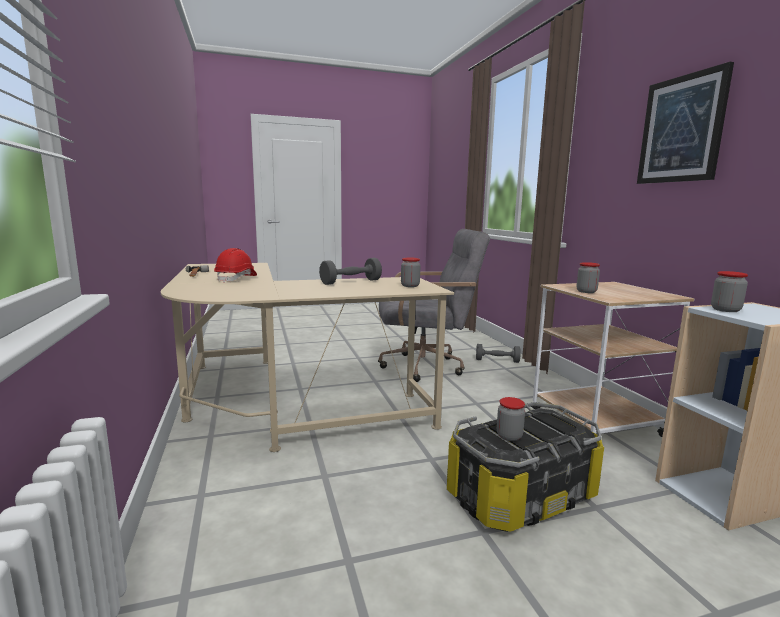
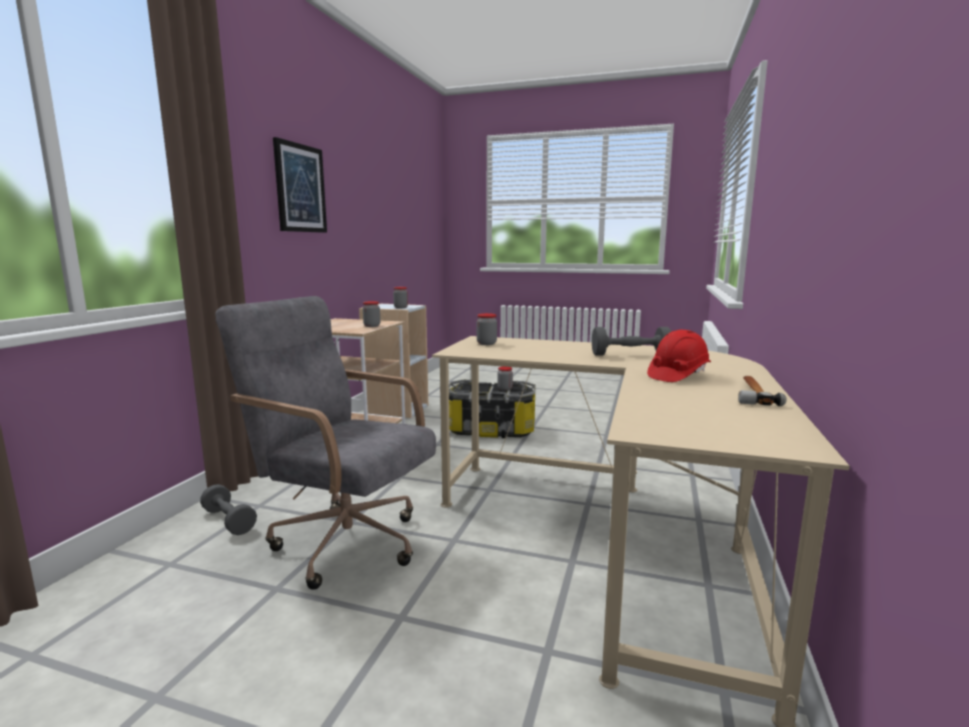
camera: 145 degrees left, 0 degrees up
(351, 282) = (534, 353): grey dumbbell -> grey dumbbell (630, 355)

